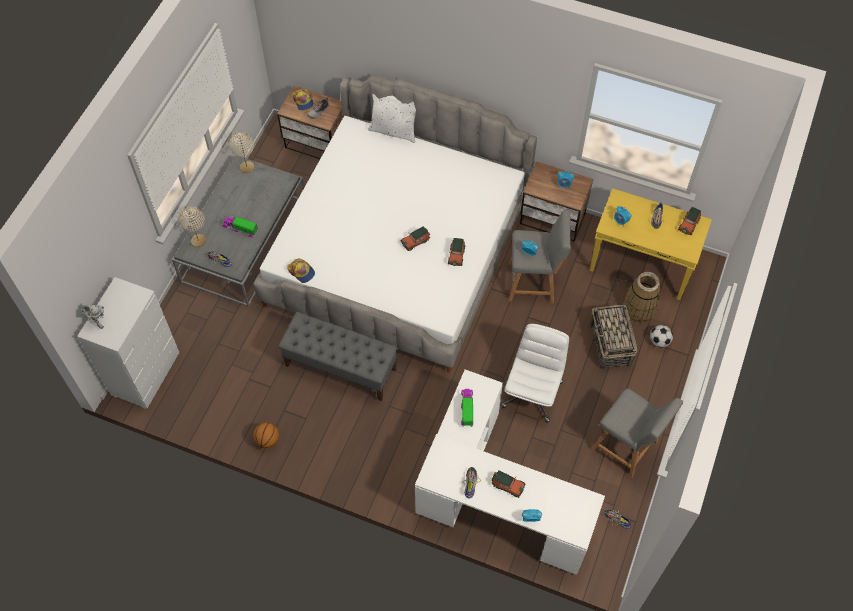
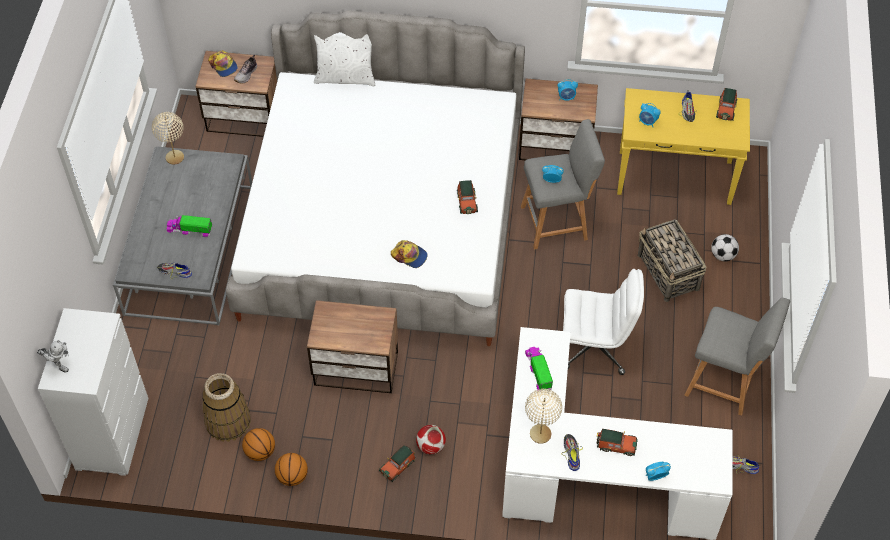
camera: 15 degrees left, 5 degrees down
(198, 240) = (140, 255): beige table lamp -> beige table lamp (540, 434)
(249, 415) = (260, 452): none -> basketball
(301, 272) = (285, 261): cap -> cap (409, 256)
(341, 367) = (357, 370): grey bench -> nightstand
(378, 442) = (430, 446): none -> football
(416, 241) = (413, 196): toy car -> toy car (398, 466)
(532, 393) = (595, 347): white office chair -> white office chair turned 90 degrees clockwise
(639, 308) = (687, 224): basket -> basket (228, 421)

